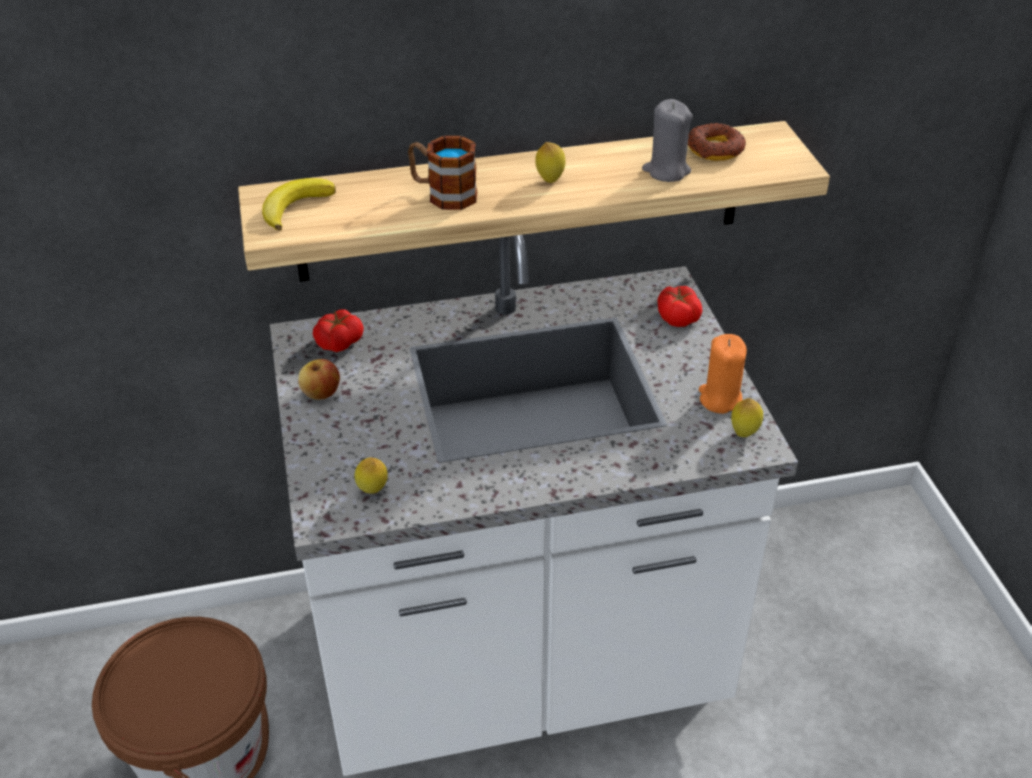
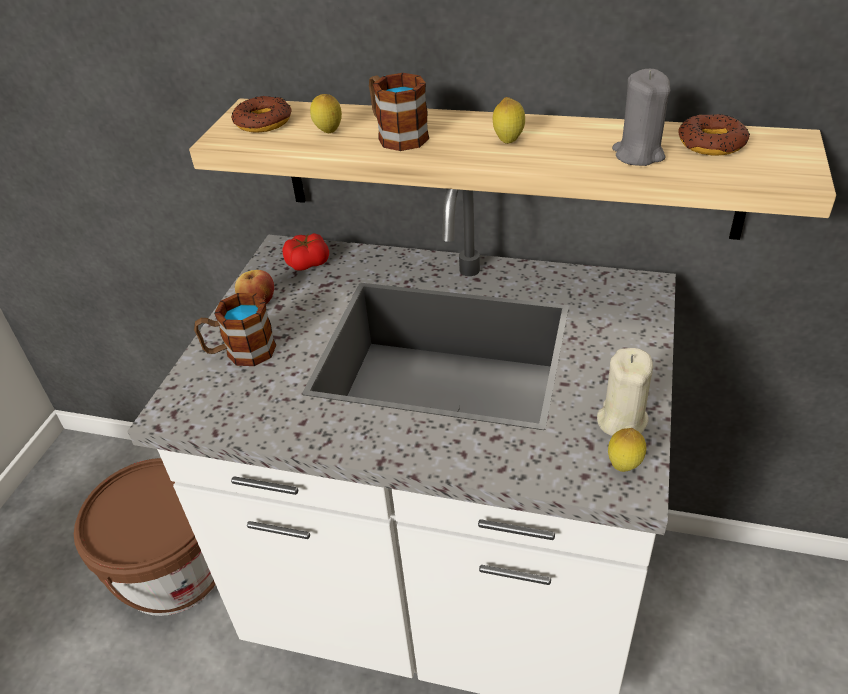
camera: 30 degrees right, 0 degrees up
(295, 207) = (263, 122): banana -> donut
(345, 444) = (240, 352): none -> mug
(373, 492) = (227, 403): lemon -> lemon (329, 133)
(677, 317) = (632, 321): tomato -> none
(720, 399) = (621, 419): orange candle -> beige candle

